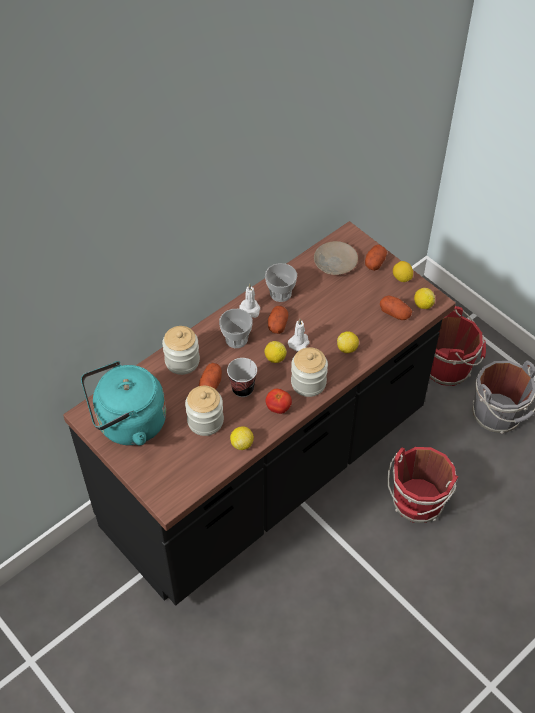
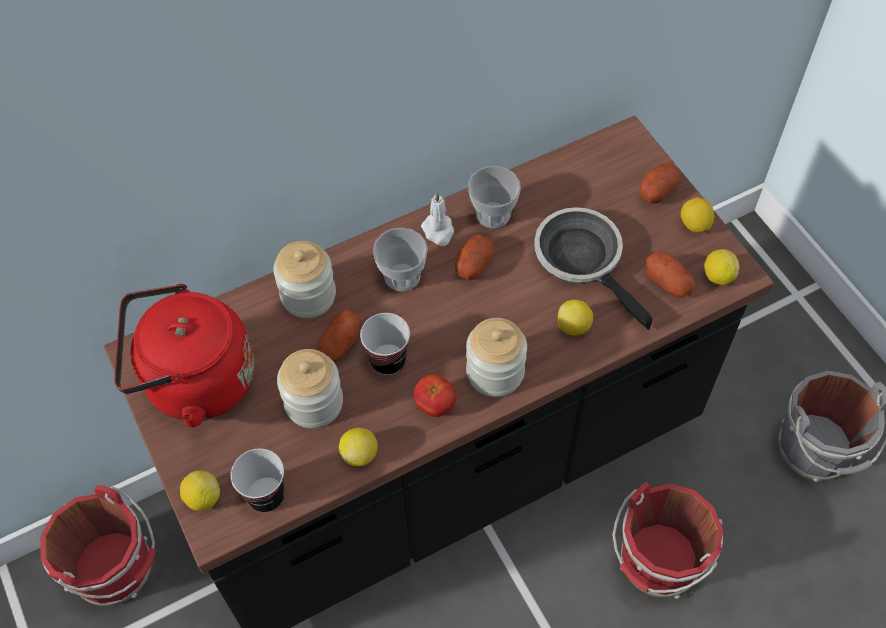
camera: 15 degrees right, 5 degrees up
(127, 424) = (194, 382): turquoise kettle -> red kettle
(193, 478) = (266, 495): none -> cup
(275, 358) = (453, 319): lemon -> lemon (203, 497)
(299, 342) = (499, 301): white candle -> none
(335, 262) = (593, 179): beige plate -> none
(342, 310) = (583, 259): none -> frying pan
(449, 367) = (759, 359): red bucket -> red bucket (117, 569)

